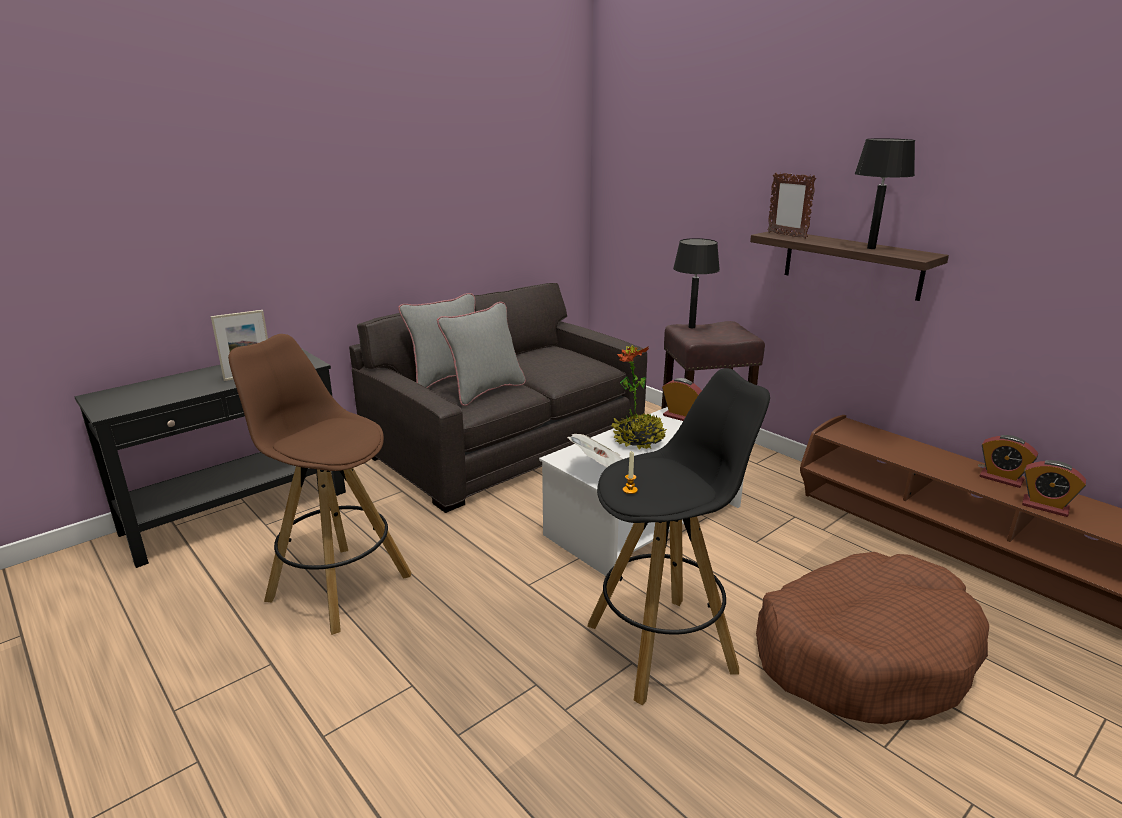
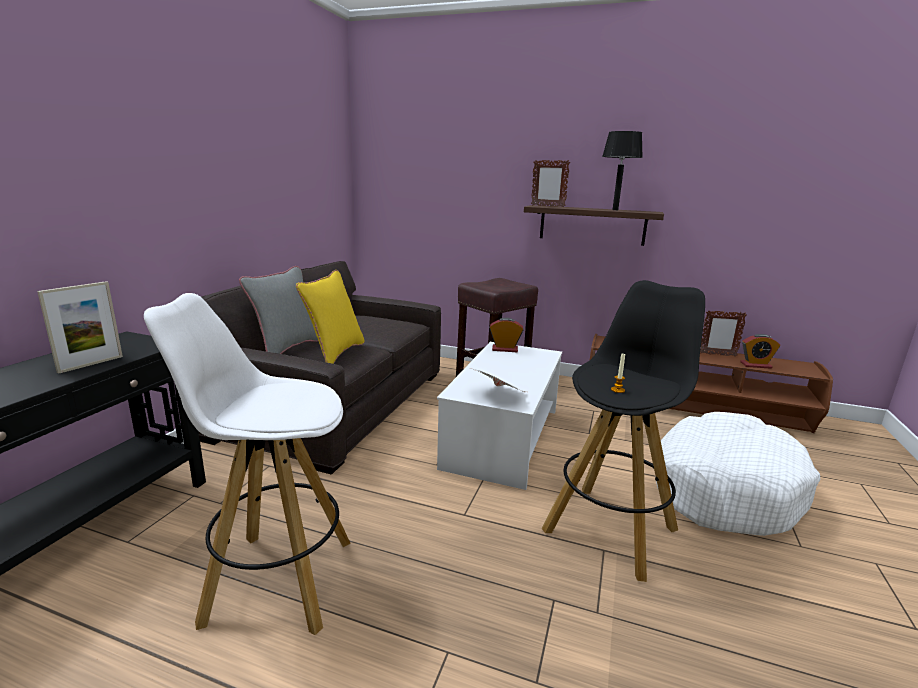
camera: 30 degrees left, 5 degrees down
(338, 587) = (277, 580): brown stool -> white stool
(485, 391) = (335, 353): grey pillow -> yellow pillow
(638, 441) = (497, 370): potted plant -> none
(691, 327) = (479, 283): black table lamp -> none
(863, 653) = (723, 488): brown dog bed -> white dog bed
(1001, 478) = (717, 355): alarm clock -> picture frame

